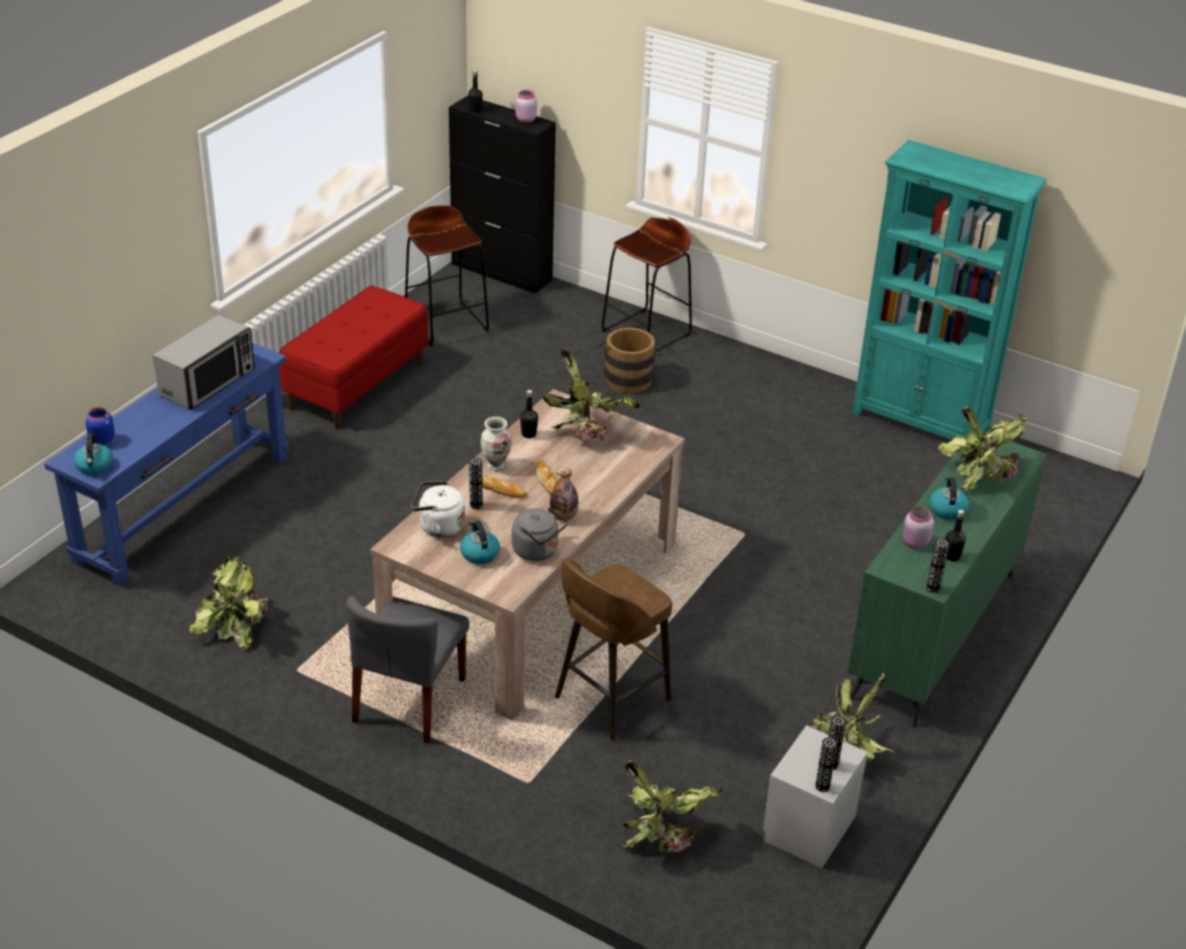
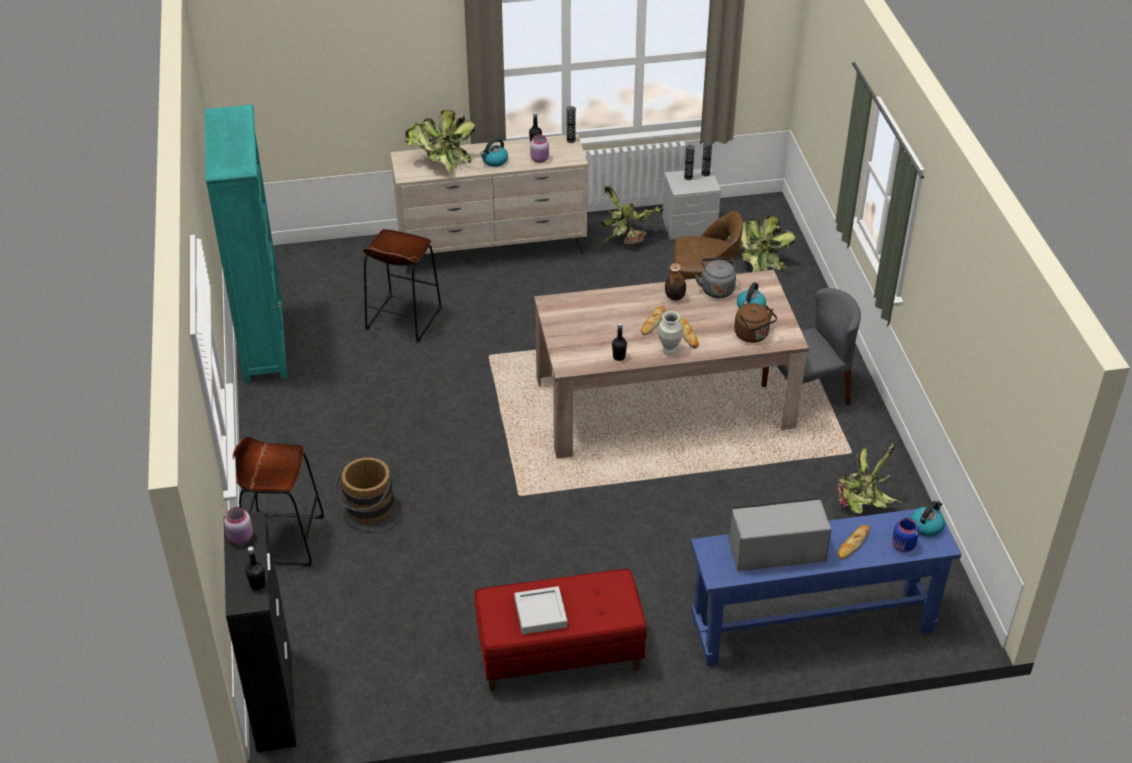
camera: 130 degrees left, 5 degrees up
(148, 420) = (853, 544): none -> bread
(361, 316) = (540, 613): none -> grey tray
(438, 526) = (753, 335): white kettle -> brown kettle
(446, 323) = (404, 670): brown stool -> brown stool (403, 319)
(476, 505) = (714, 334): vase -> none
(591, 433) = (581, 333): potted plant -> none
(932, 635) = (493, 250): green dresser -> beige dresser

